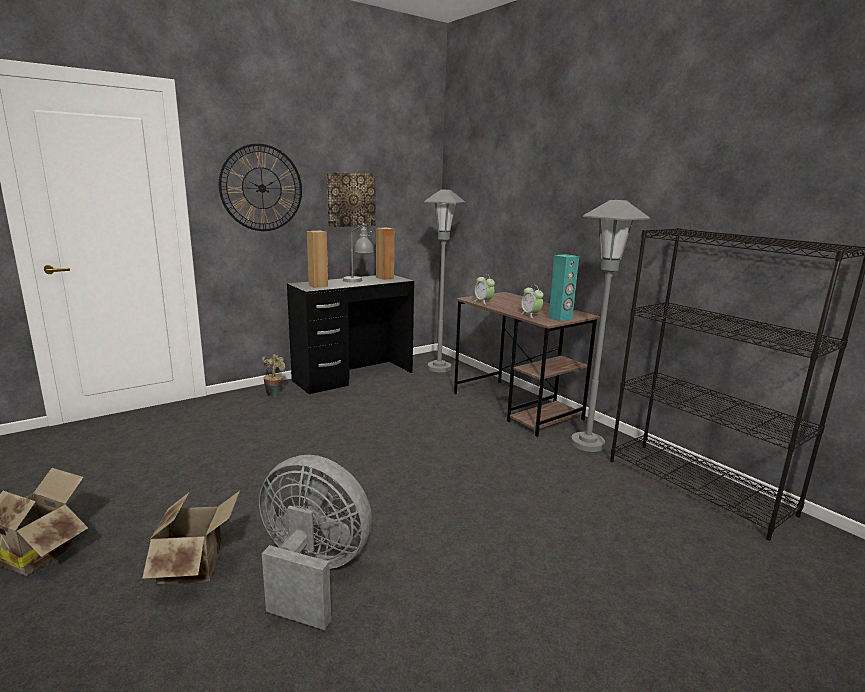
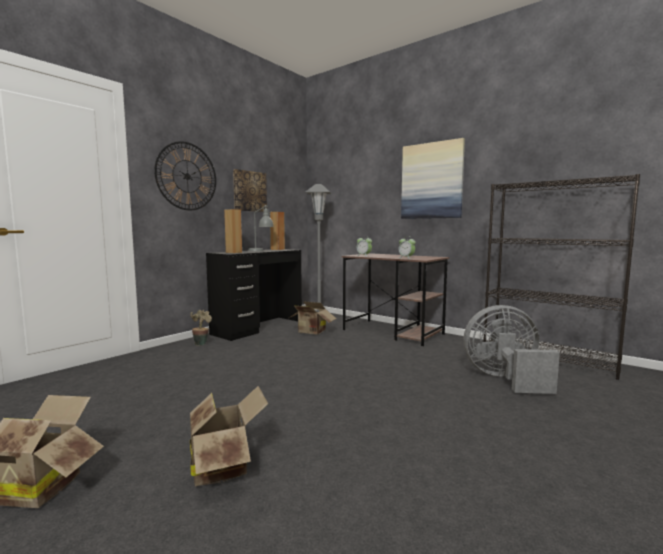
camera: 15 degrees left, 10 degrees down
(312, 573) = (334, 452): grey fan -> grey fan (505, 379)
(411, 393) = (311, 332): none -> cardboard box
(560, 318) = (427, 258): turquoise speaker -> none
(587, 444) = (459, 346): grey floor lamp -> none
(590, 201) = (432, 181): none -> picture

